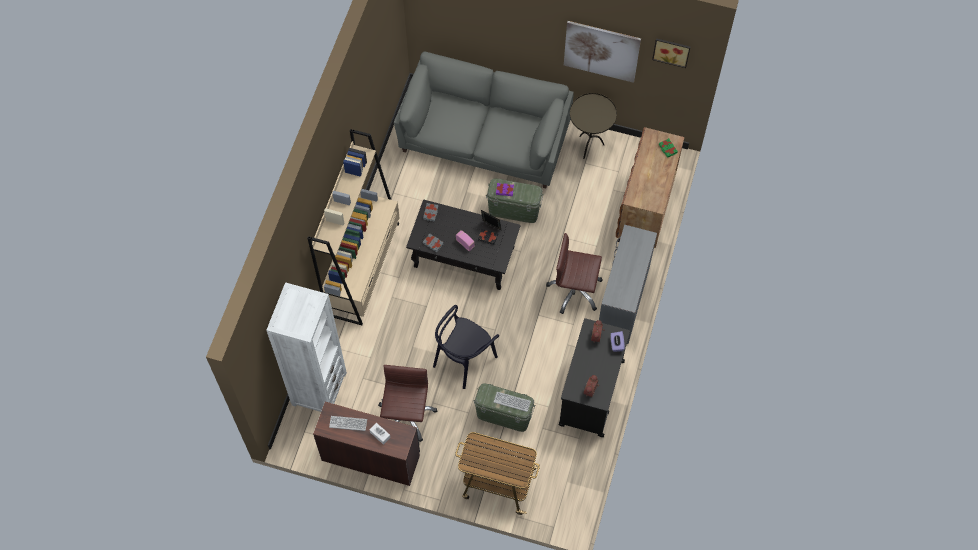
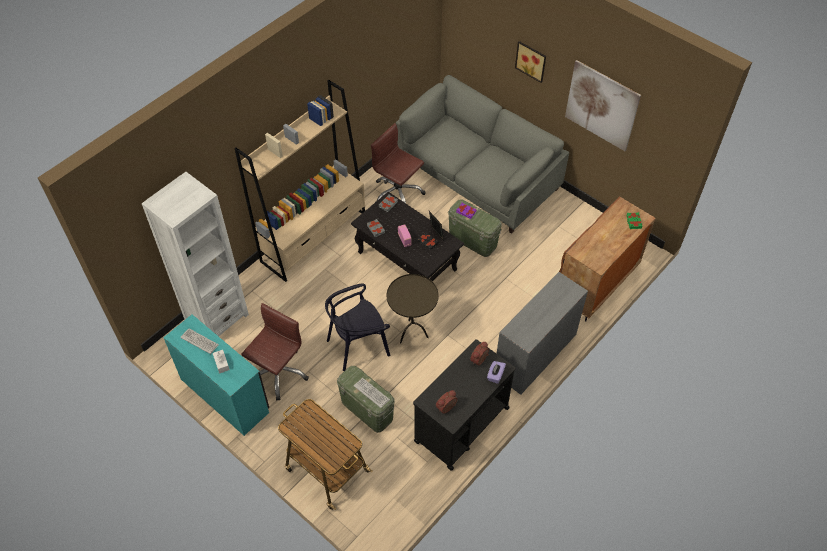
camera: 25 degrees right, 10 degrees down
(370, 456) = (225, 394): brown desk -> turquoise desk
(575, 290) = (493, 327): brown office chair -> brown office chair (397, 193)
(589, 146) = (569, 214): brown side table -> brown side table (412, 333)
(671, 51) = (668, 117): picture -> picture (531, 60)

